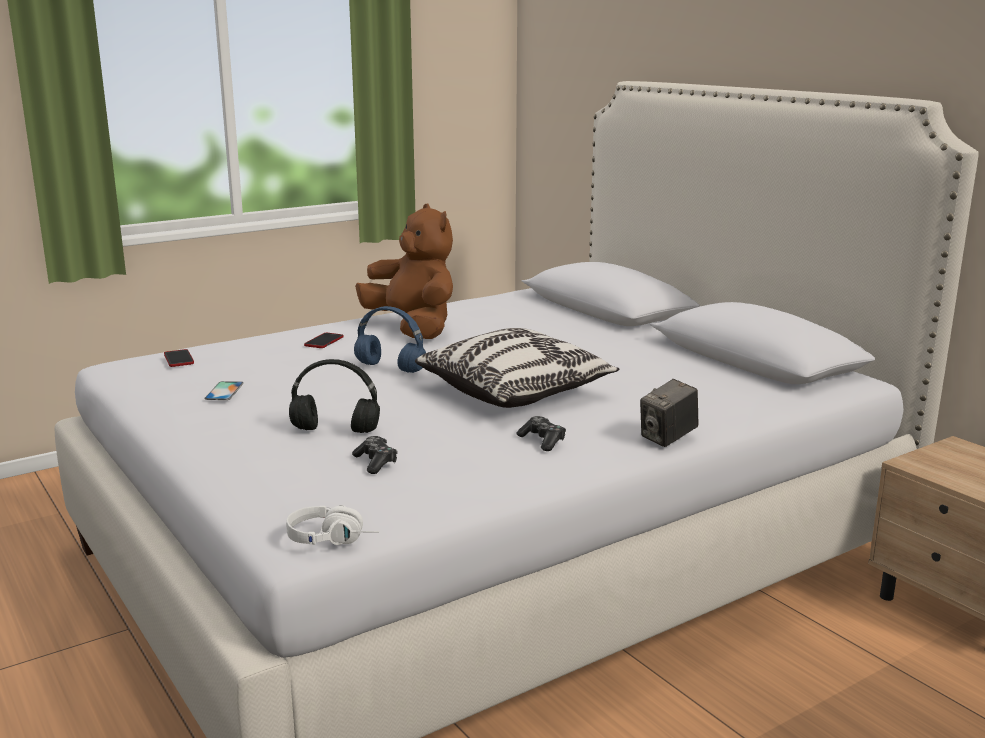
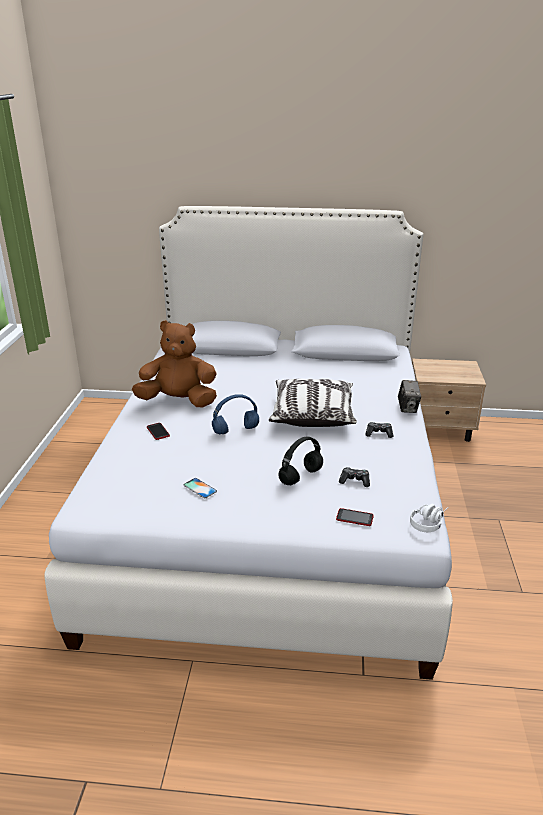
camera: 50 degrees left, 10 degrees up
(179, 359) = (117, 485): phone -> phone (354, 518)

